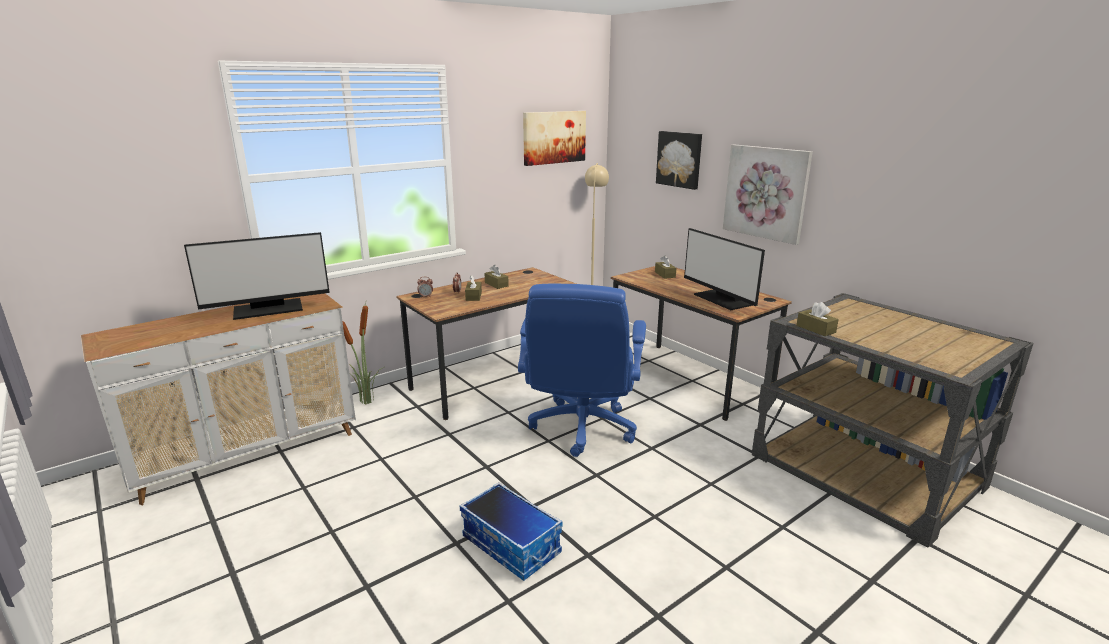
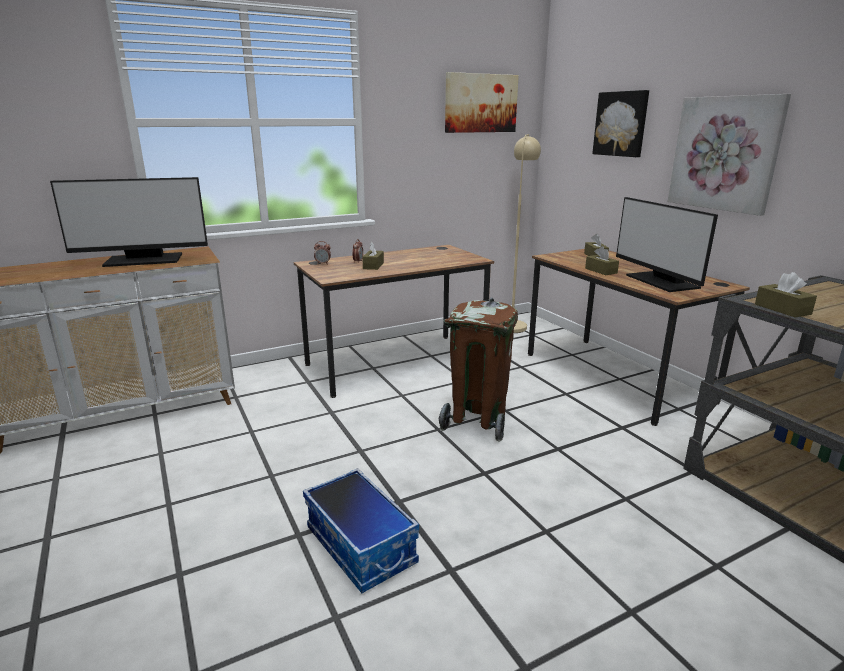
camera: 10 degrees right, 0 degrees up
(367, 402) = (259, 373): potted plant -> none
(496, 284) = (403, 257): brown tissue box -> brown tissue box (601, 271)
(580, 430) = (477, 421): blue office chair -> brown trash can

